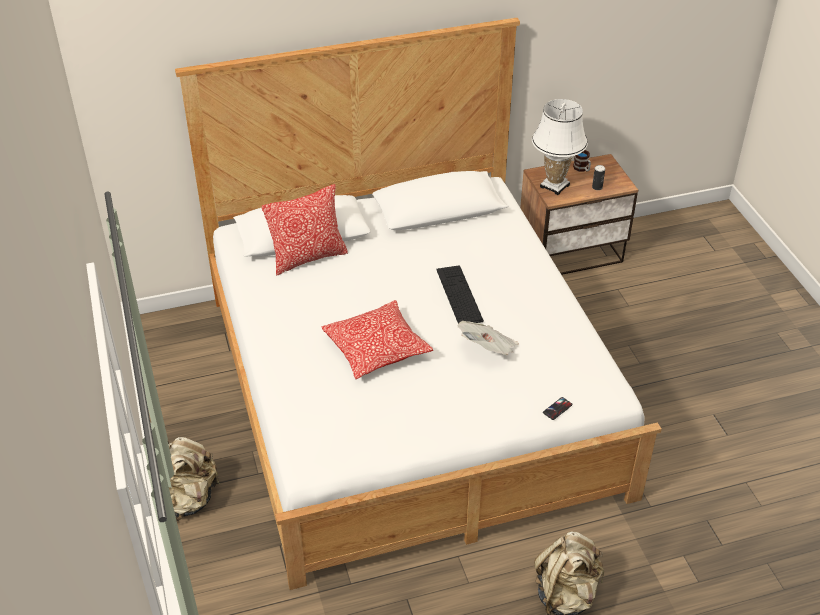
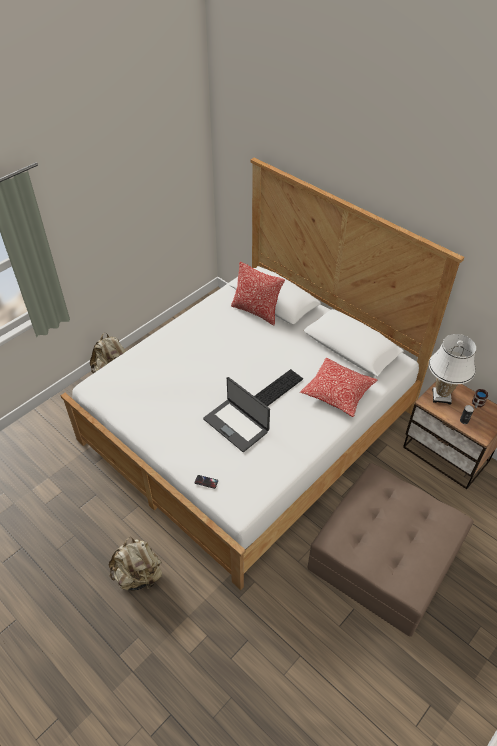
camera: 60 degrees right, 5 degrees up
(376, 349) = (199, 373): pillow -> pillow (337, 392)
(488, 349) = (236, 425): newspaper -> laptop
(667, 360) = (385, 557): none -> brown ottoman

